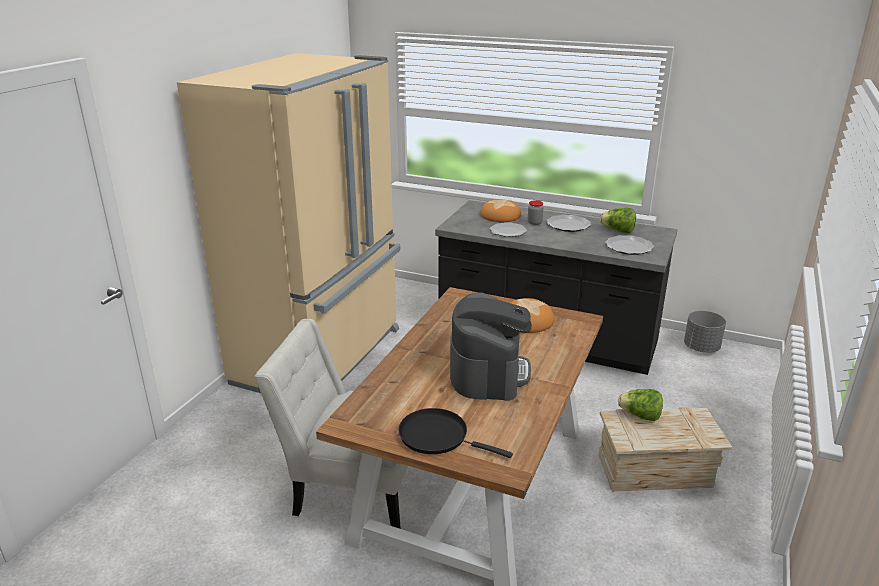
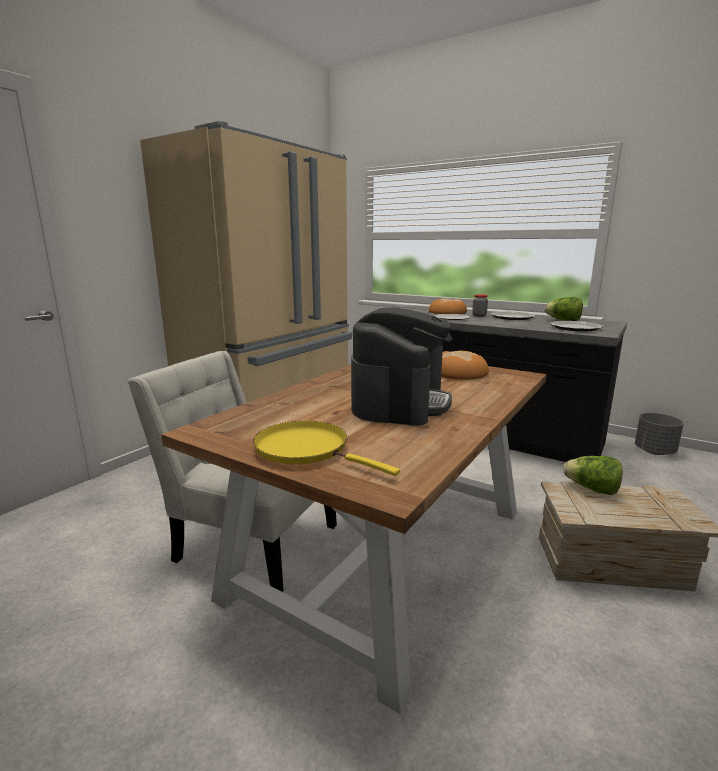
camera: 10 degrees right, 10 degrees down
(438, 436) = (307, 449): black frying pan -> yellow frying pan

